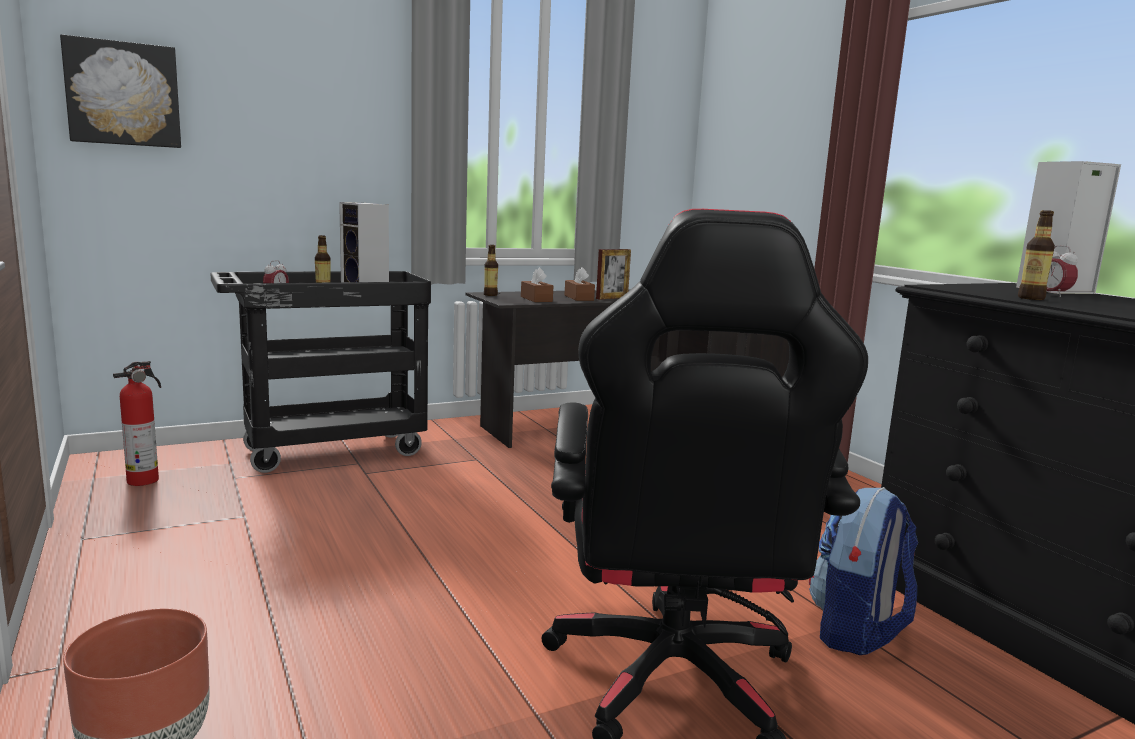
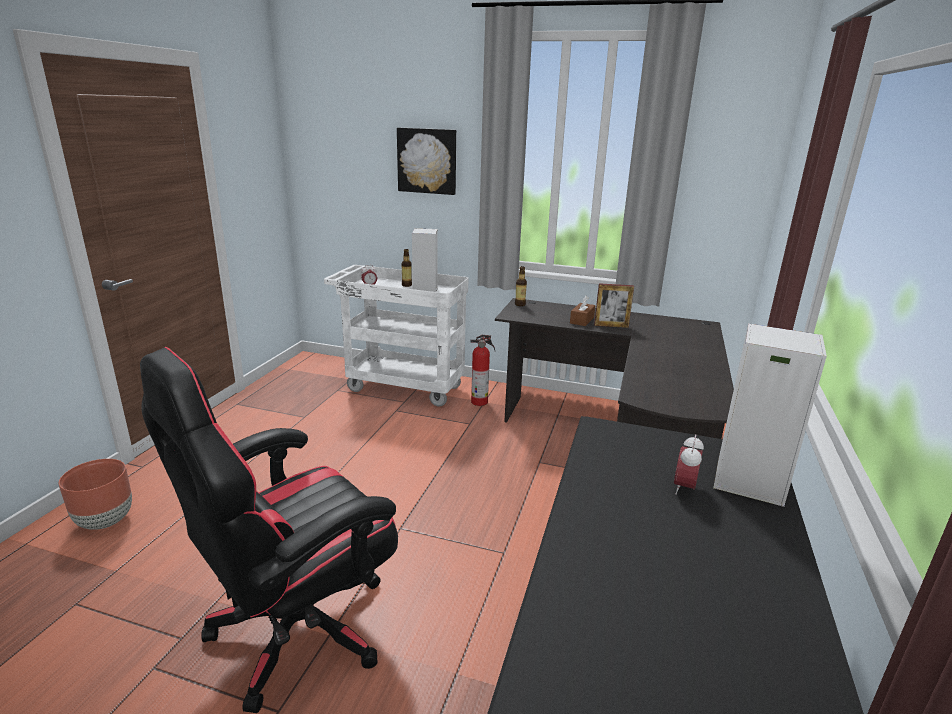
camera: 45 degrees right, 10 degrees up
(123, 94) = (323, 154): picture -> picture (427, 161)
(145, 480) = (304, 377): fire extinguisher -> fire extinguisher (480, 402)
(326, 454) = (400, 389): black cart -> white cart
(536, 299) = (541, 316): brown tissue box -> none
(857, 631) = (452, 685): backpack -> none
(1031, 298) = (612, 484): bottle -> none

